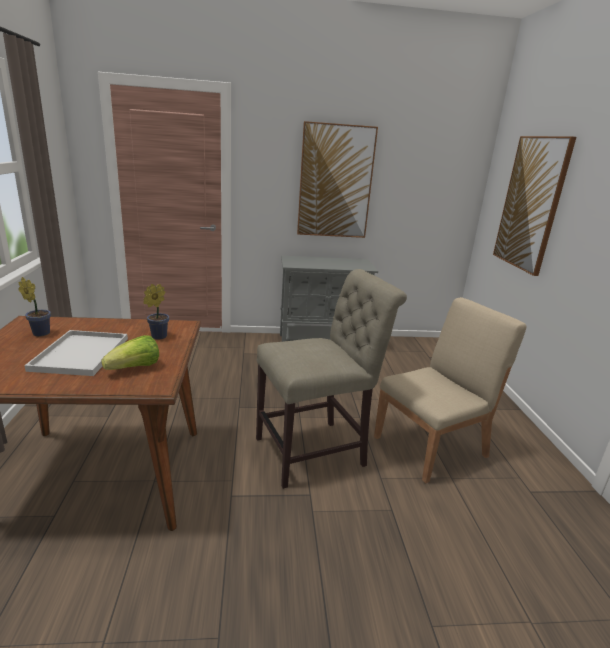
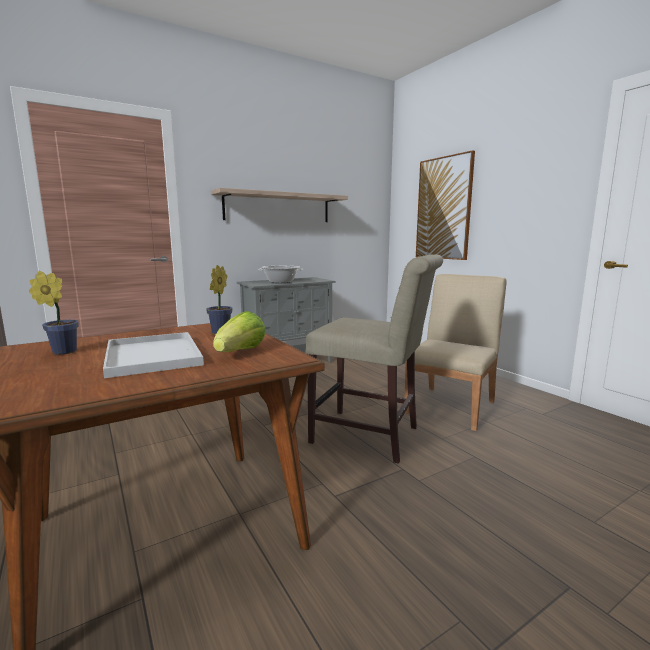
camera: 25 degrees left, 10 degrees down
(316, 451) = (371, 436): beige chair -> beige chair turned 75 degrees clockwise
(319, 264) = (281, 282): none -> cooking pot
(335, 182) = (278, 207): picture -> shelf

